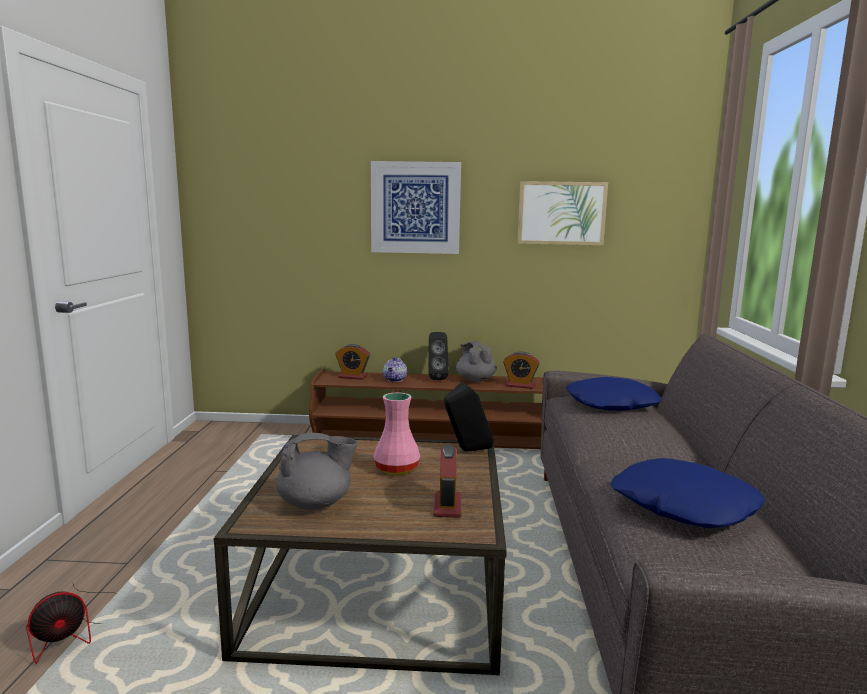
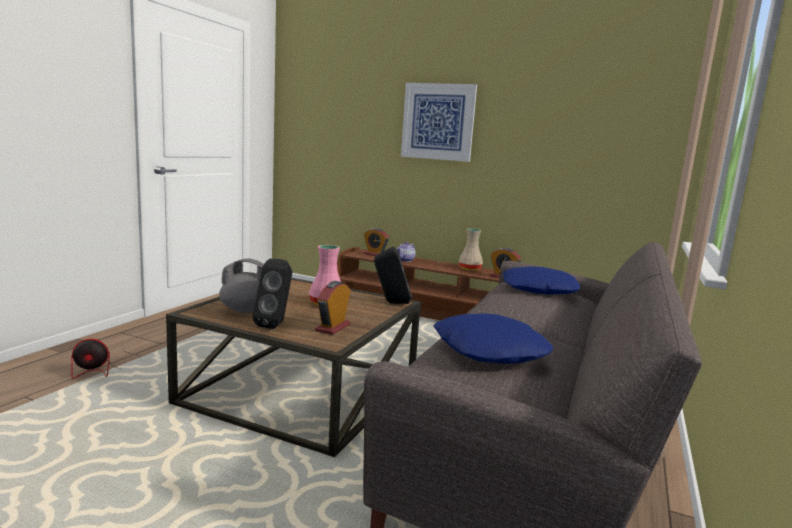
camera: 20 degrees right, 0 degrees up
(437, 378) = (439, 264): black speaker -> black speaker (275, 324)
(475, 379) = (470, 269): grey teapot -> beige vase
(561, 213) = (560, 130): picture -> none

